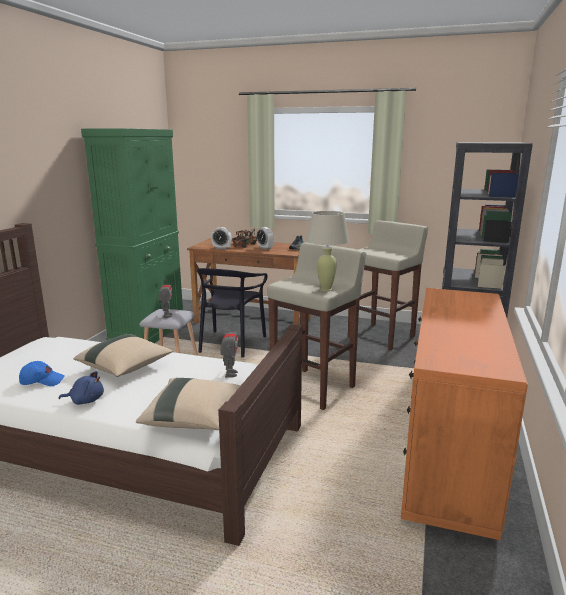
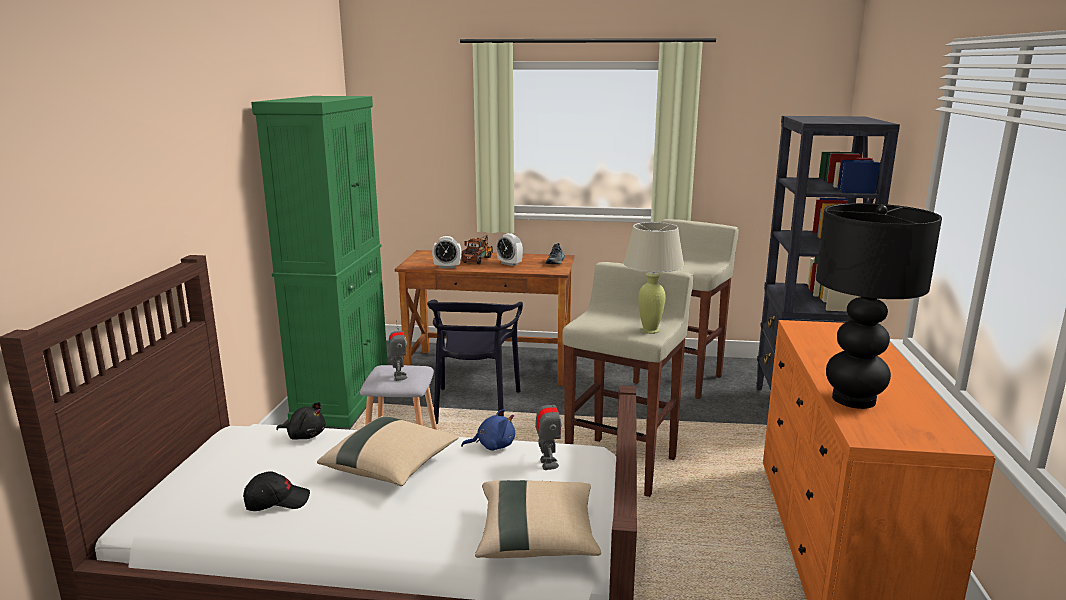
camera: 10 degrees left, 0 degrees up
(42, 381) = (277, 501): blue cap -> black cap
(84, 345) = (305, 435): none -> black plush toy
(85, 400) = (363, 527): blue plush toy -> blue plush toy (493, 445)
(442, 339) = (853, 400): none -> black table lamp

